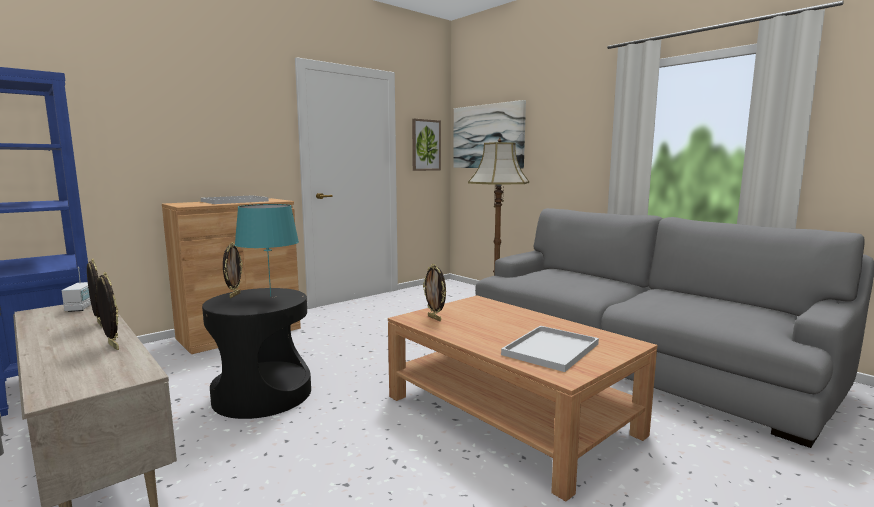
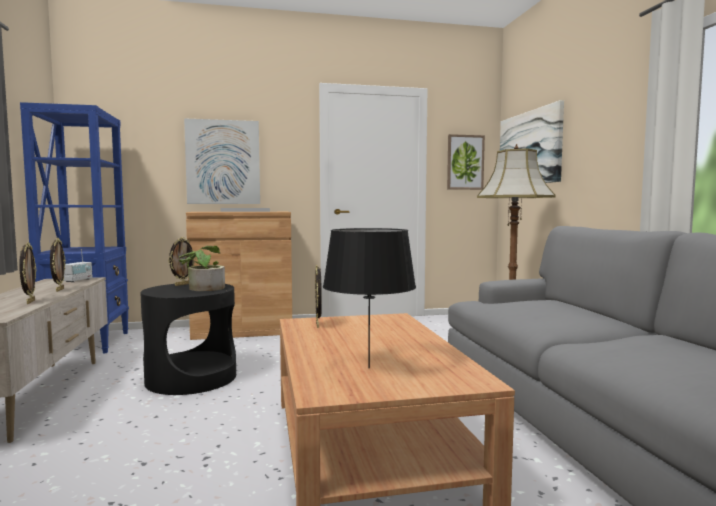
camera: 30 degrees right, 5 degrees down
(193, 143) = (223, 162): none -> picture
(270, 296) = (203, 288): turquoise table lamp -> potted plant
(550, 348) = (369, 368): white tray -> black table lamp

